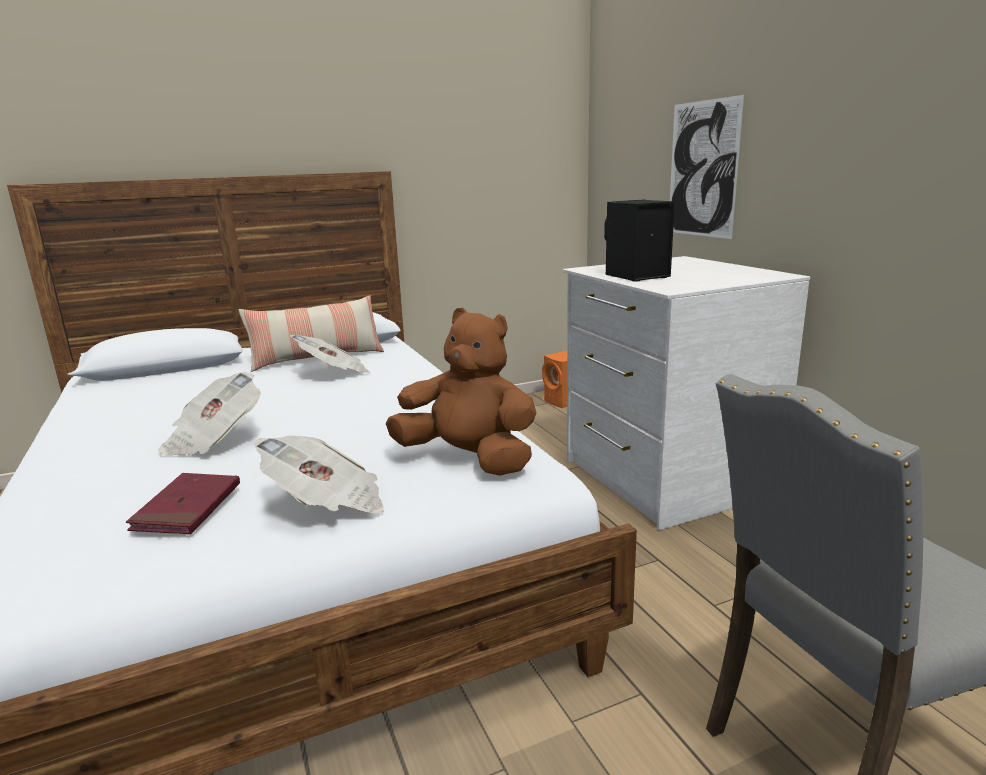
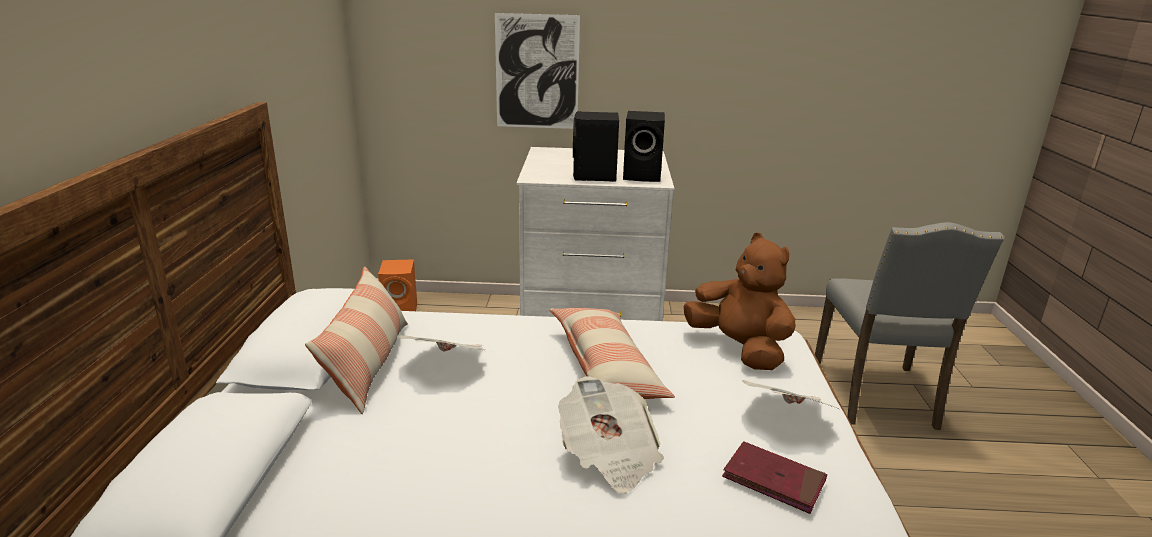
camera: 65 degrees left, 5 degrees up
(371, 415) = (606, 367): none -> pillow
(468, 459) = (739, 349): brown plush toy -> brown plush toy turned 90 degrees clockwise
(682, 283) = (643, 175): none -> black speaker

